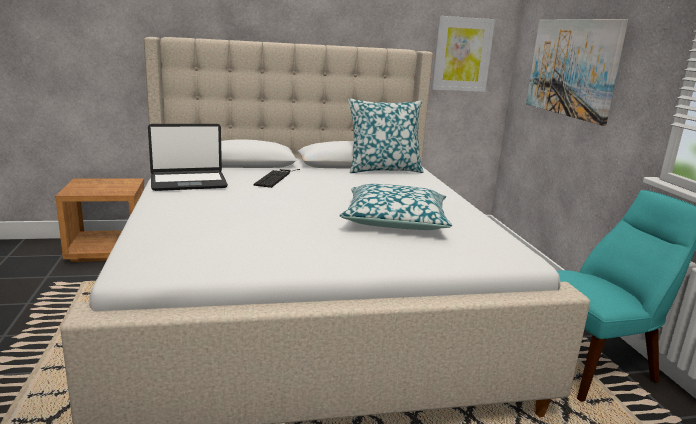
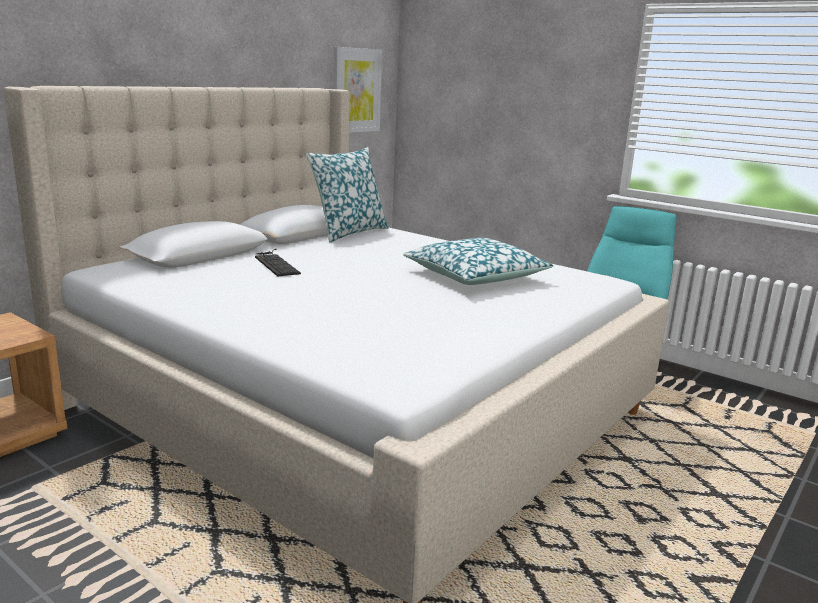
camera: 40 degrees left, 0 degrees up
(188, 182) = (197, 290): laptop -> none
(572, 68) = (491, 101): picture -> none

